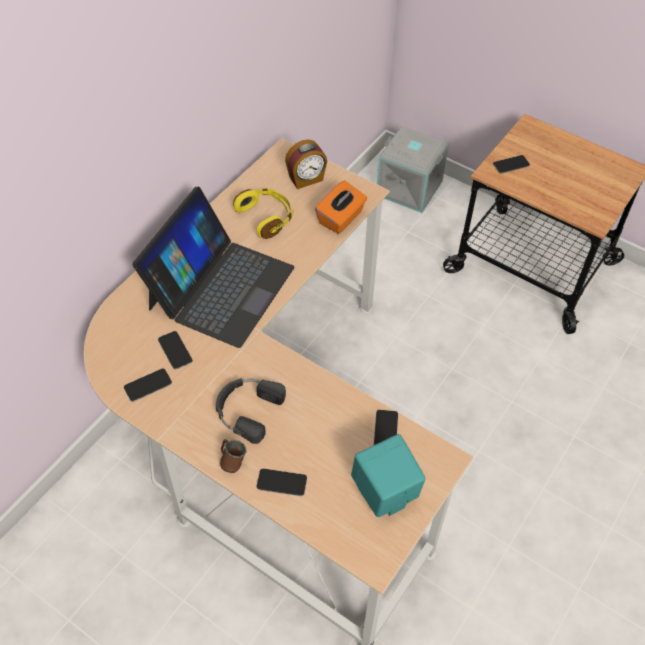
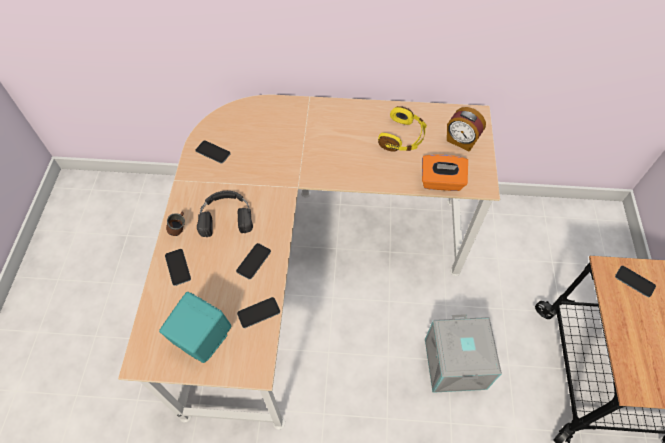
camera: 60 degrees right, 5 degrees up
(175, 350) = (249, 150): phone -> phone (253, 261)
(220, 287) = (319, 146): laptop -> none
(410, 187) = (597, 240): grey storage box -> grey storage box (456, 364)

